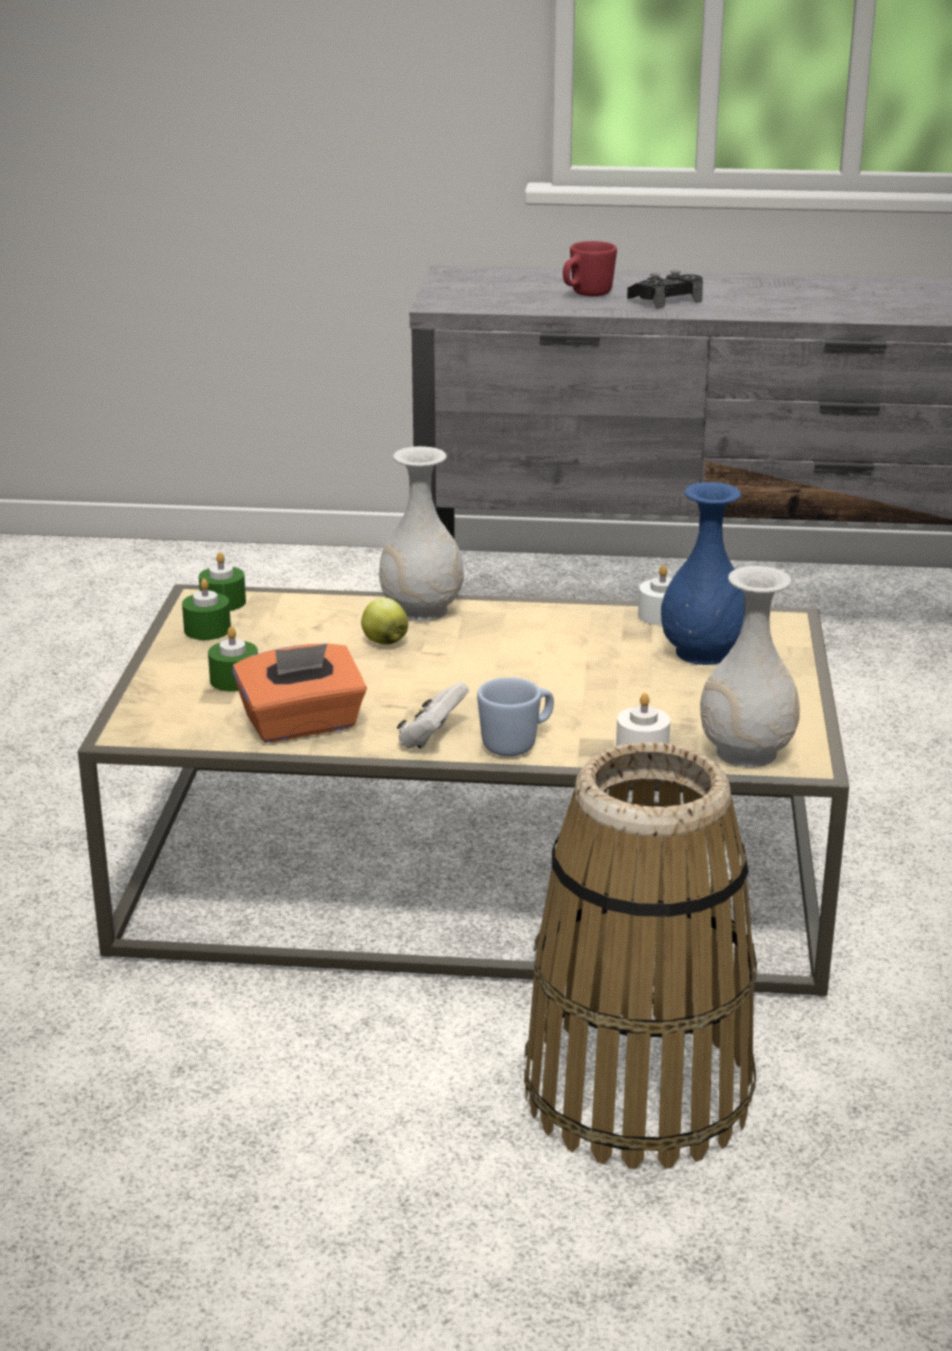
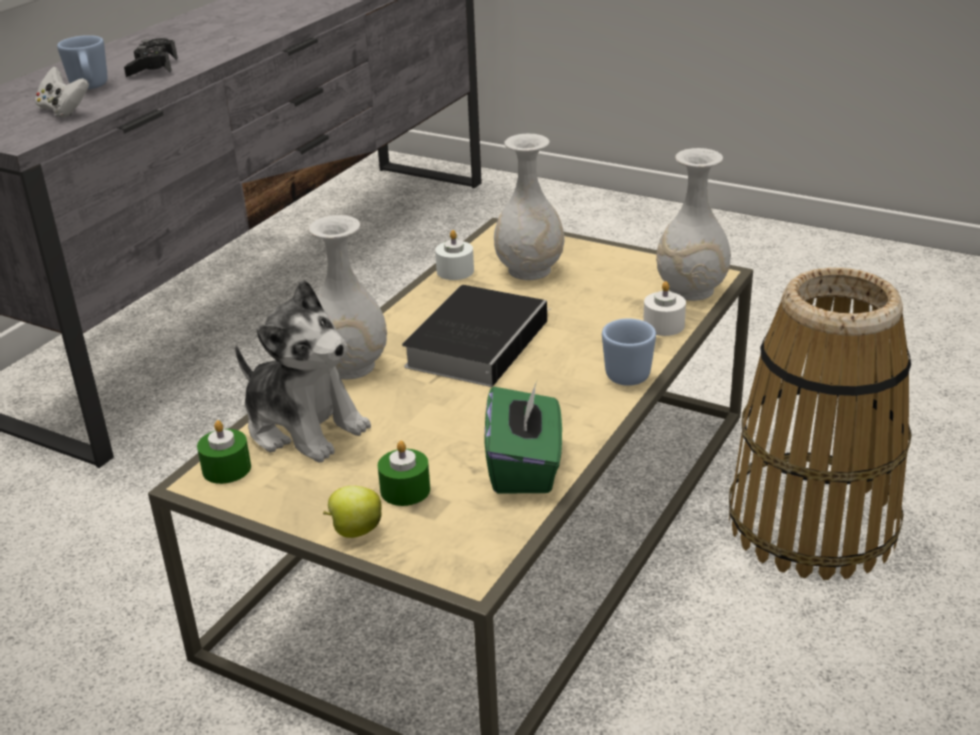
camera: 65 degrees left, 5 degrees up
(207, 630) = (280, 488): green candle -> none
(302, 725) = (524, 467): orange tissue box -> green tissue box
(306, 616) = (304, 426): none -> plush toy
(384, 642) = (394, 396): apple -> apple (355, 531)
(431, 738) = (591, 407): white game controller -> white game controller (64, 111)
(519, 658) = (478, 341): none -> book
(586, 294) = (90, 88): red mug -> blue mug
(704, 653) = (530, 270): blue vase -> white vase

